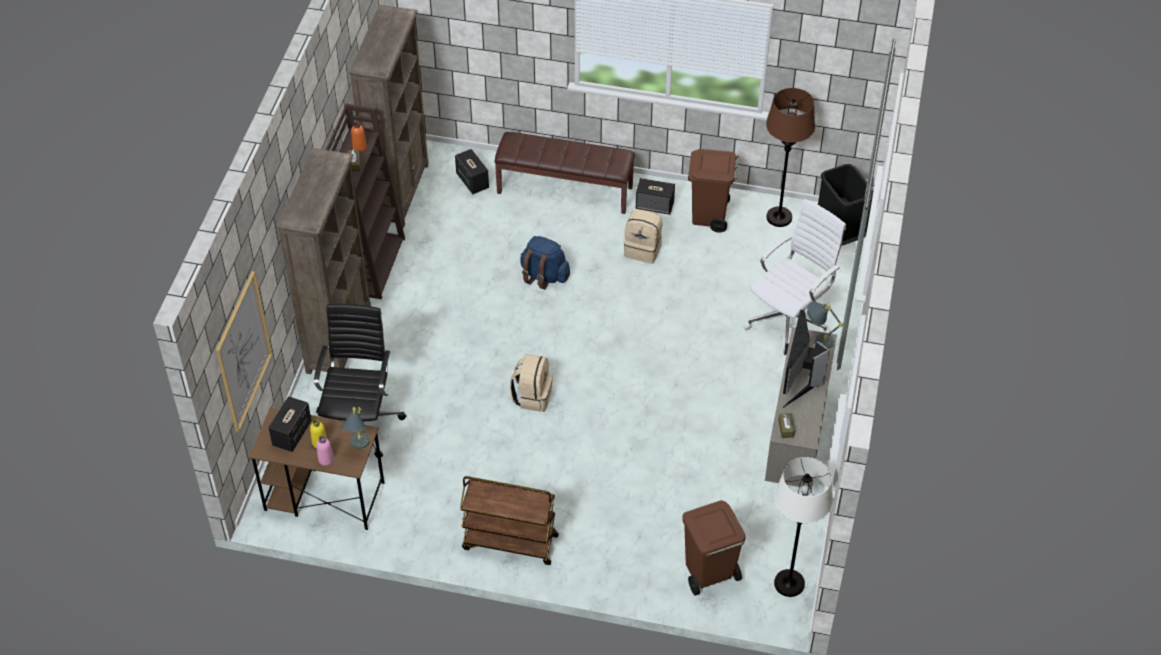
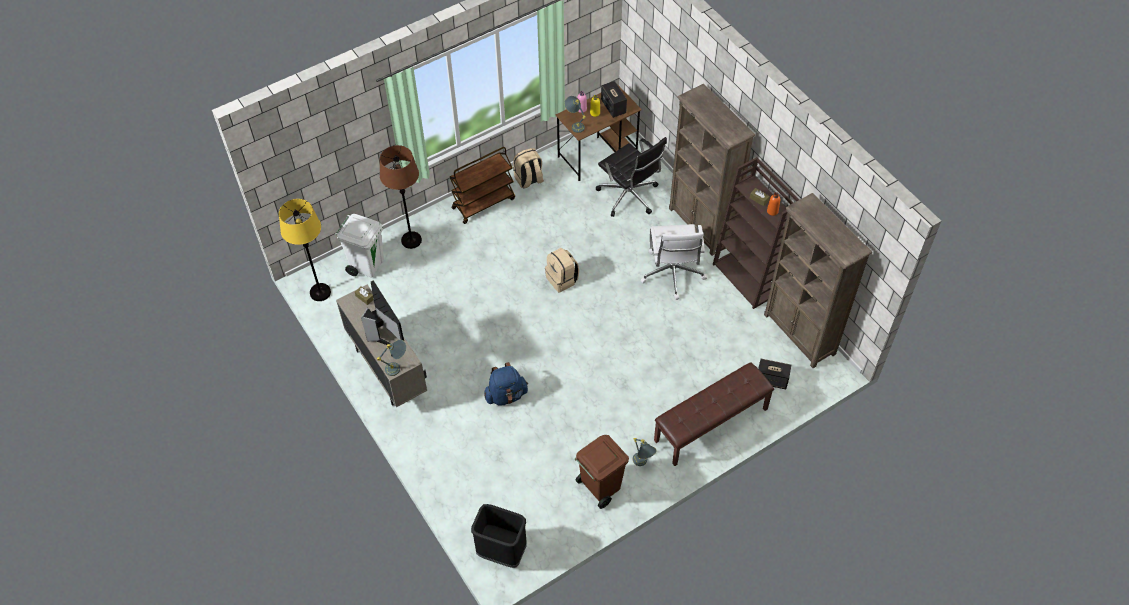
camera: 135 degrees right, 5 degrees up
(243, 352) = (655, 67): picture -> none
(544, 276) = (646, 354): blue backpack -> blue backpack (506, 395)
(643, 249) = (611, 423): beige backpack -> beige backpack (529, 180)
(655, 206) = (642, 464): speaker -> grey table lamp
(709, 574) = (367, 265): brown trash can -> white trash can
(779, 217) = (554, 528): brown floor lamp -> brown floor lamp (411, 240)
(789, 583) = (320, 292): white floor lamp -> yellow floor lamp
(790, 320) = (469, 451): white office chair -> white office chair (672, 274)

